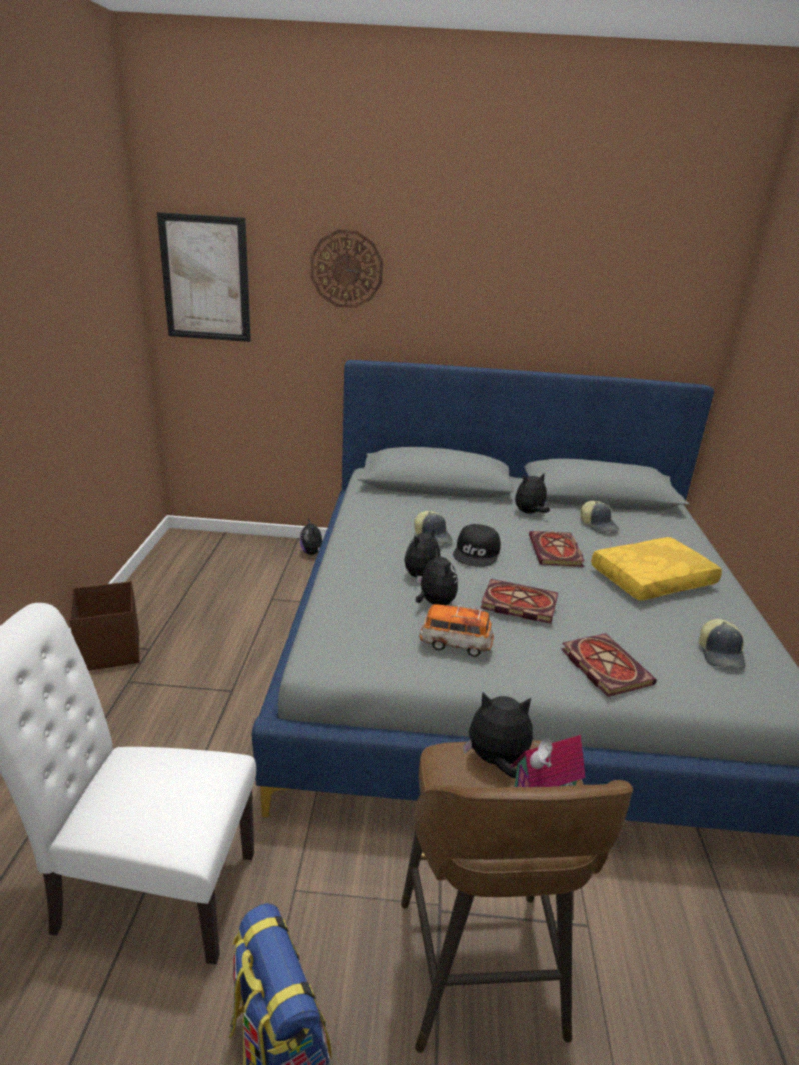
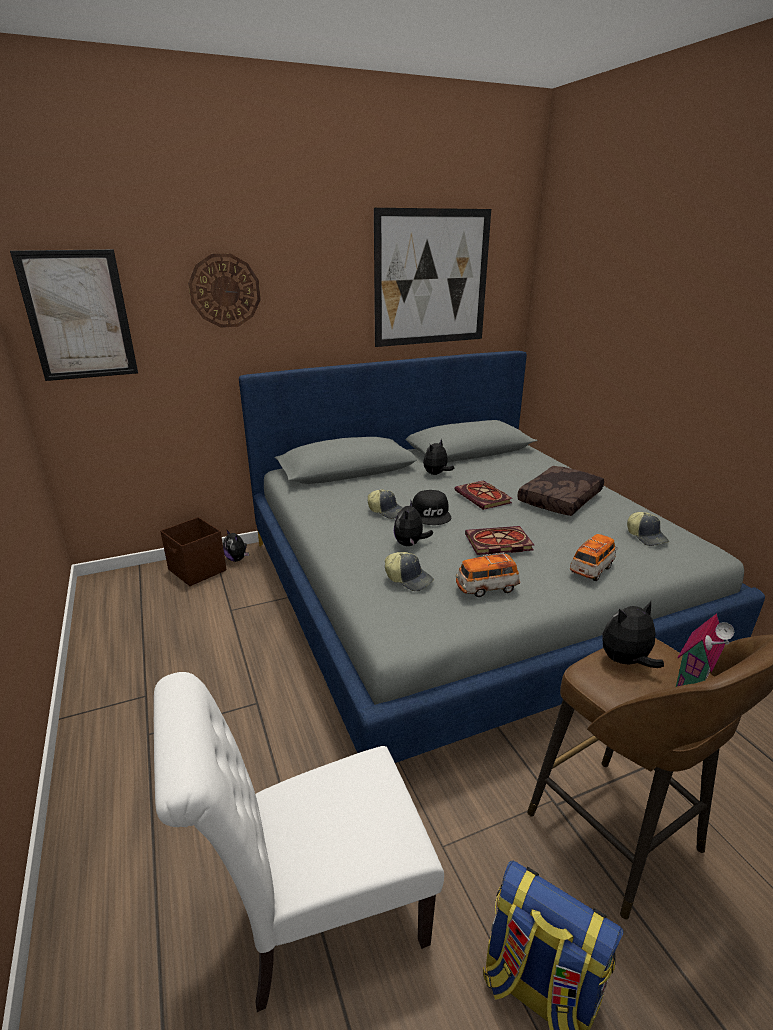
camera: 25 degrees left, 0 degrees up
(109, 651) = (105, 713): brown storage box -> brown storage box (197, 570)
(434, 603) = (442, 562): plush toy -> none
(594, 280) = (431, 278): none -> picture
(598, 525) = (490, 470): cap -> cap (409, 579)
(603, 666) = (591, 569): book -> toy car
(652, 580) = (560, 500): yellow pillow -> brown pillow

